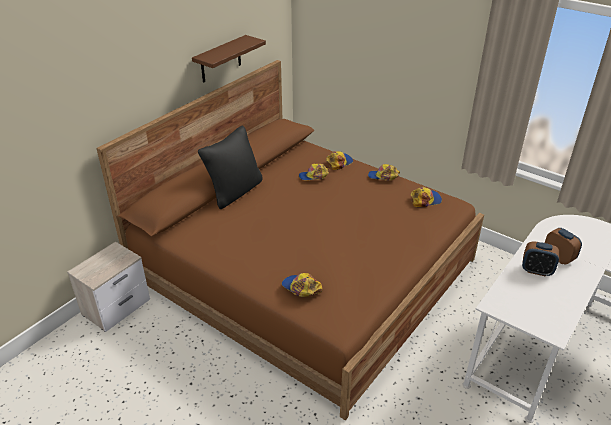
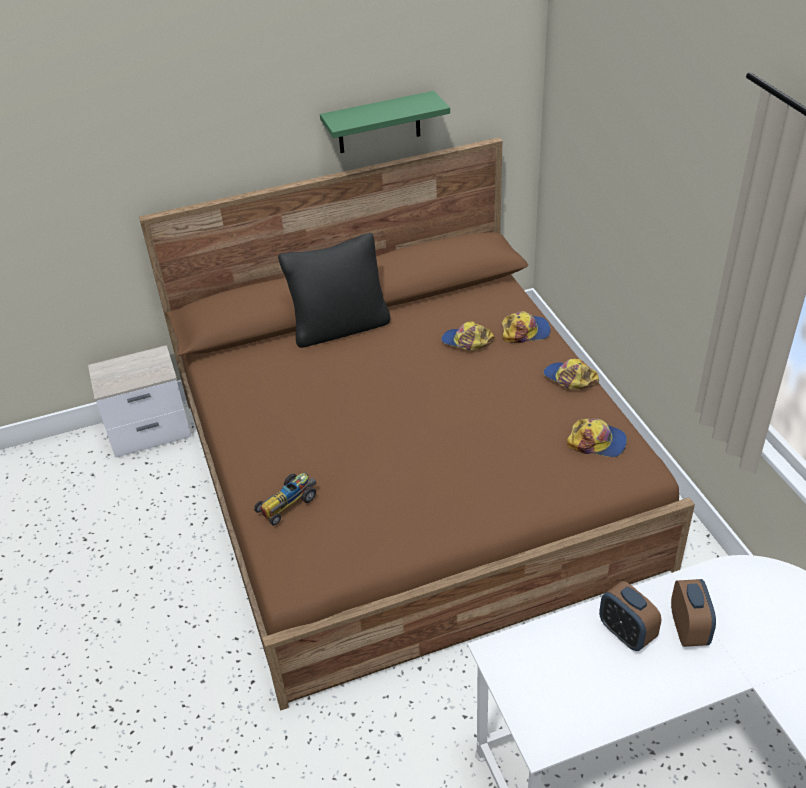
camera: 35 degrees right, 5 degrees up
(220, 59) = (379, 123): brown shelf -> green shelf
(301, 288) = (288, 502): cap -> toy car

